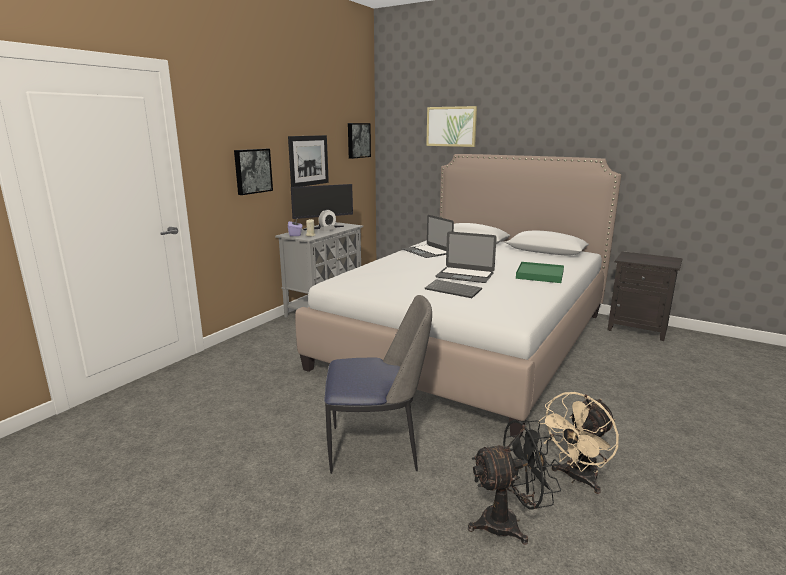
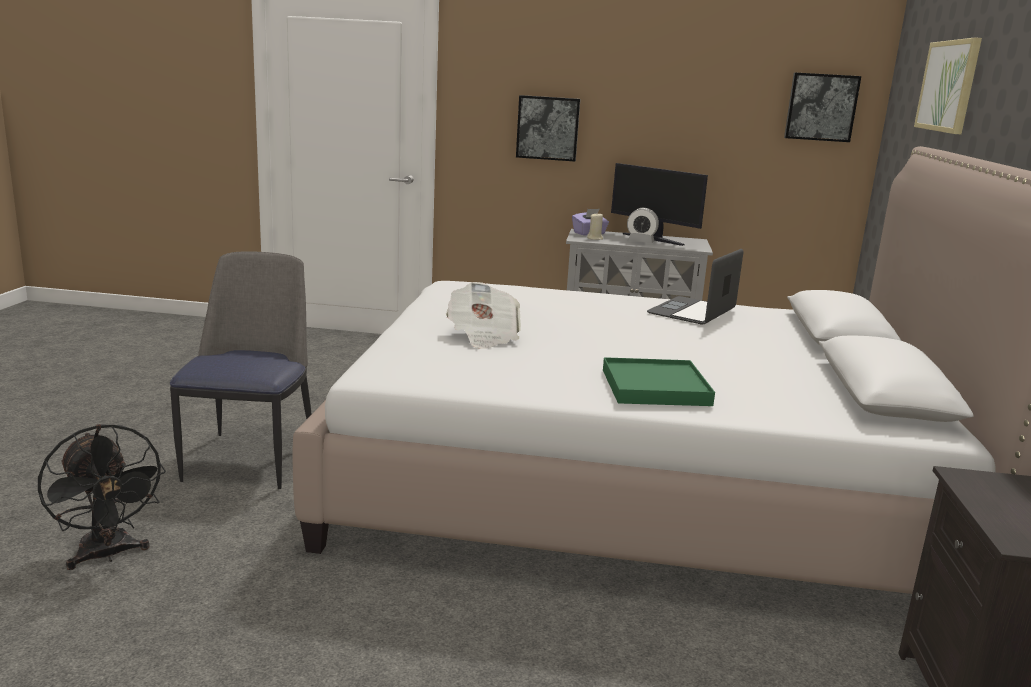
camera: 65 degrees right, 0 degrees up
(308, 160) = (671, 128): picture -> none
(377, 447) = (251, 458): chair -> chair turned 150 degrees counterclockwise
(454, 290) = (483, 336): keyboard -> newspaper
(465, 275) = (573, 337): laptop -> none
(576, 478) = (210, 606): beige fan -> none

